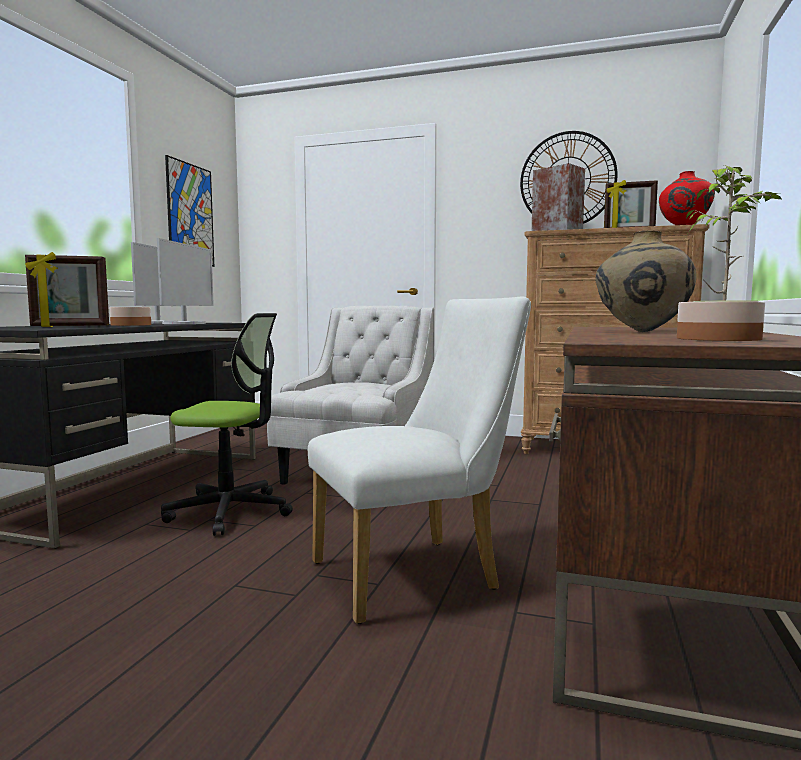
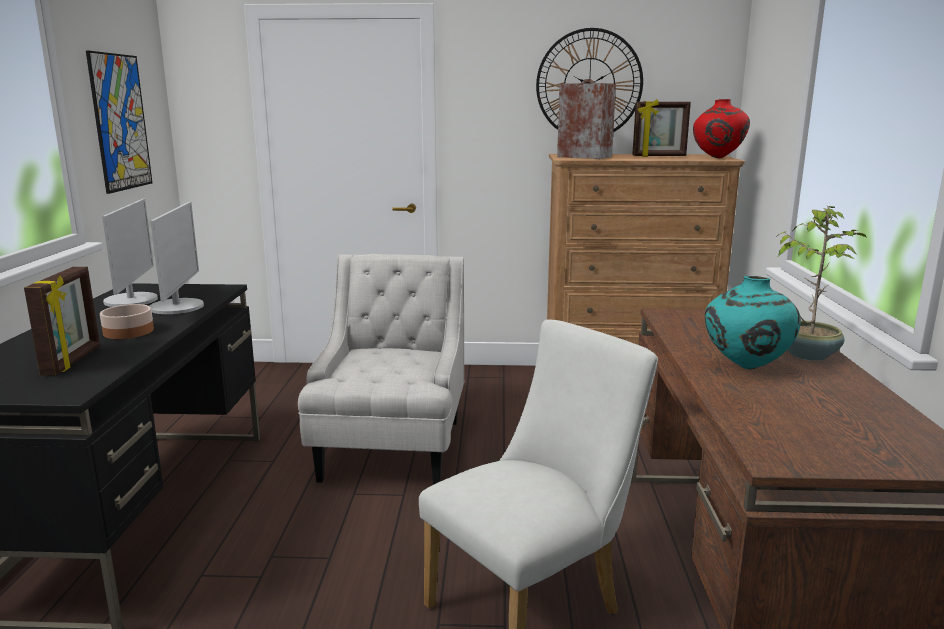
camera: 15 degrees left, 10 degrees up
(70, 326) = (73, 361): picture frame -> picture frame turned 60 degrees counterclockwise
(230, 512) = (287, 539): office chair -> none
(641, 332) = (745, 367): beige vase -> turquoise vase
(716, 339) = (847, 429): bowl -> none

